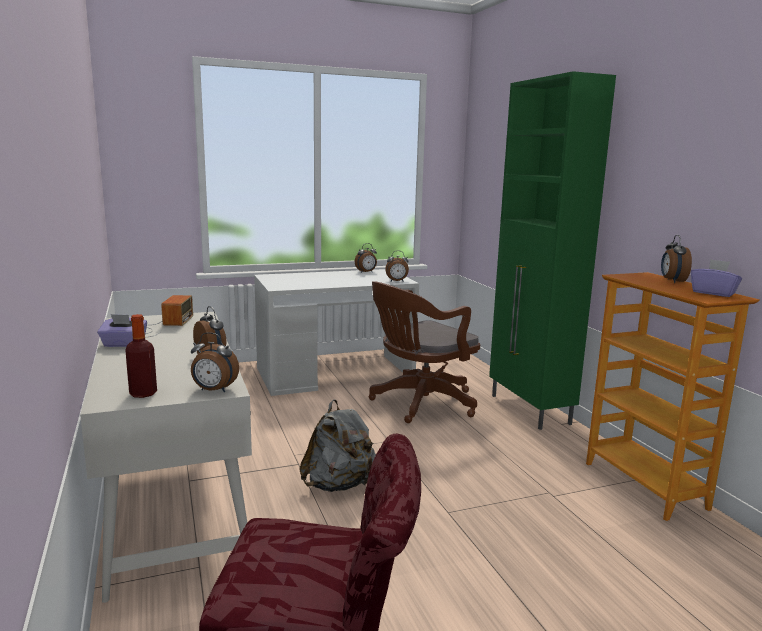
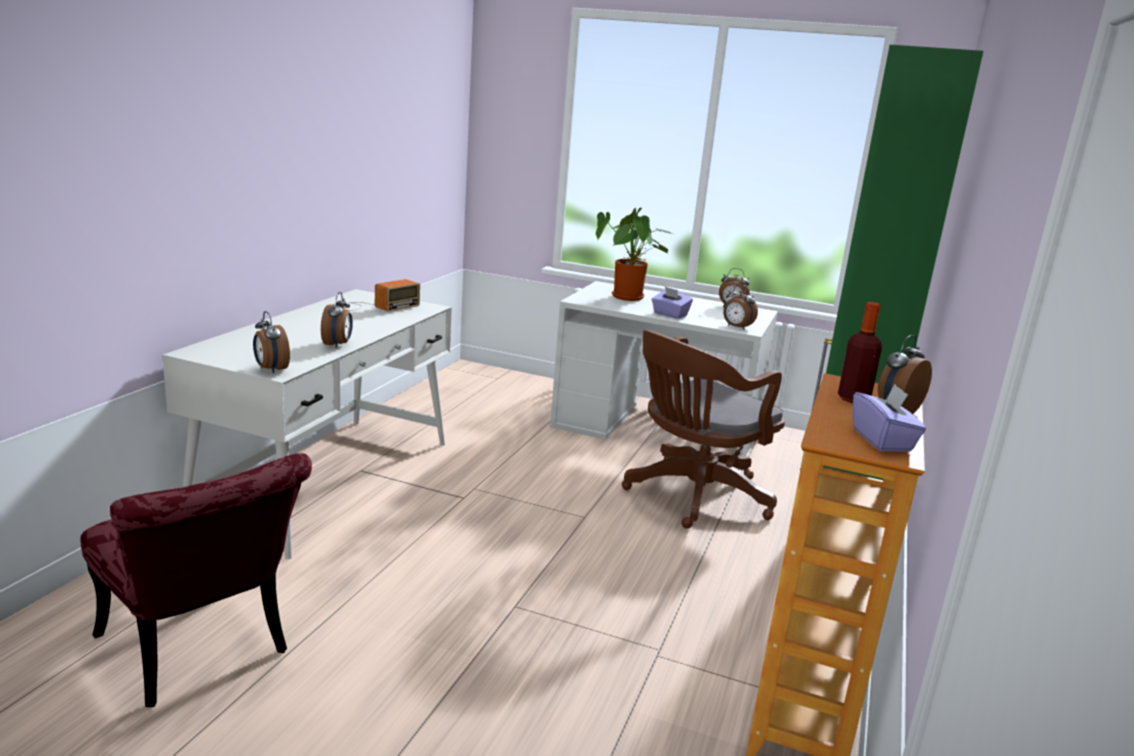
camera: 40 degrees right, 5 degrees up
(124, 344) = (311, 314): purple tissue box -> purple tissue box (669, 314)
(143, 393) = (226, 354): bottle -> bottle (853, 399)
(302, 280) = (628, 298): none -> potted plant
(339, 485) = (464, 532): grey backpack -> none
(420, 403) = (692, 496): brown office chair -> brown office chair turned 45 degrees counterclockwise

